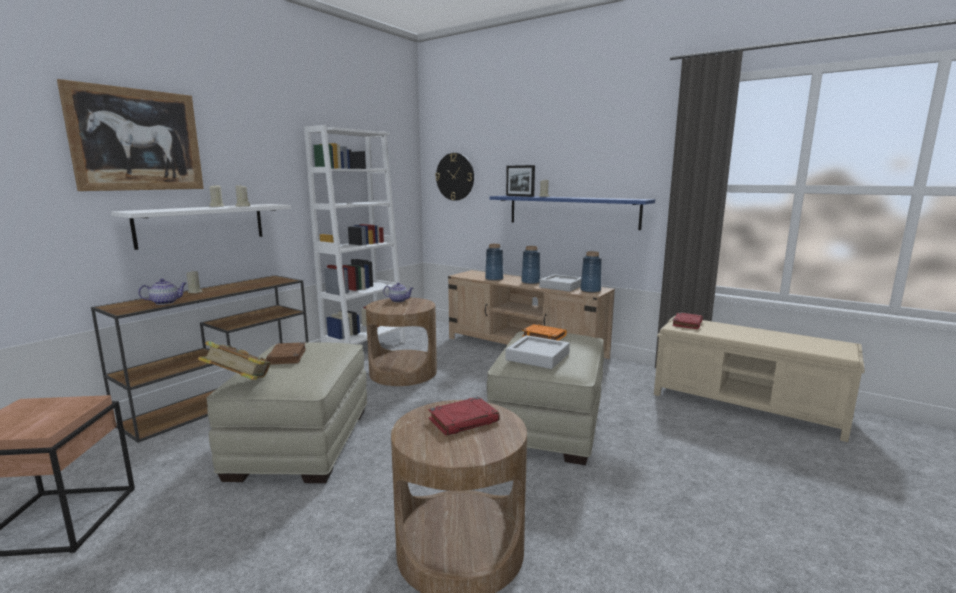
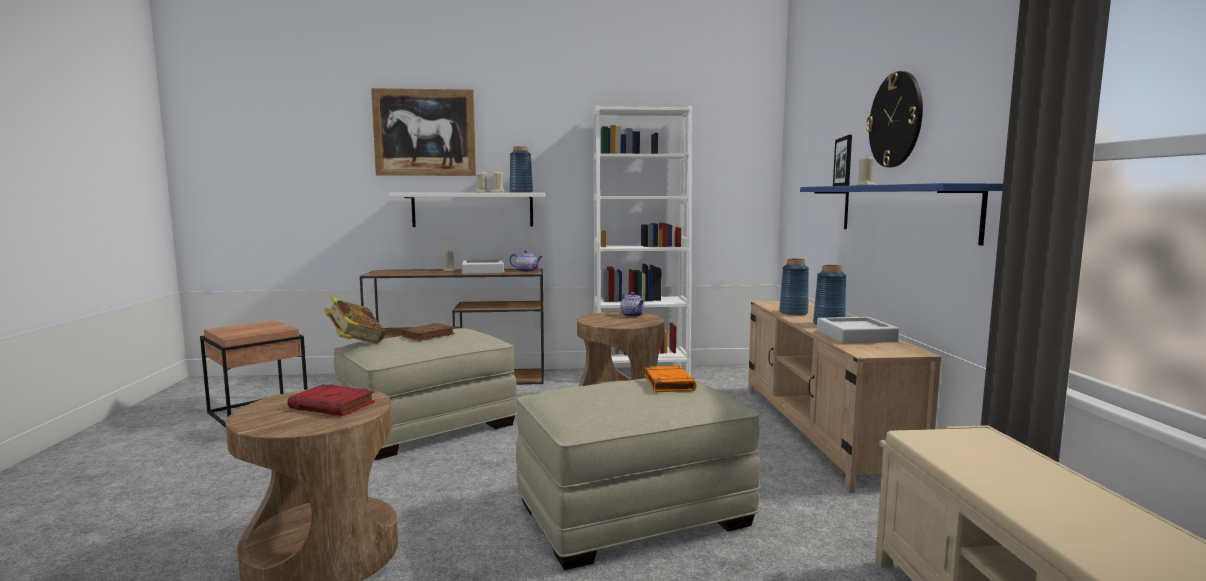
camera: 50 degrees right, 5 degrees down
(166, 302) = (409, 273): teapot -> teapot (526, 271)
(455, 176) = (803, 162): wall clock -> wall clock (895, 120)
(537, 357) = (586, 396): grey tray -> grey tray (483, 271)
(590, 290) = (881, 349): blue vase -> blue vase (521, 192)
(687, 323) = (964, 440): red book -> none

